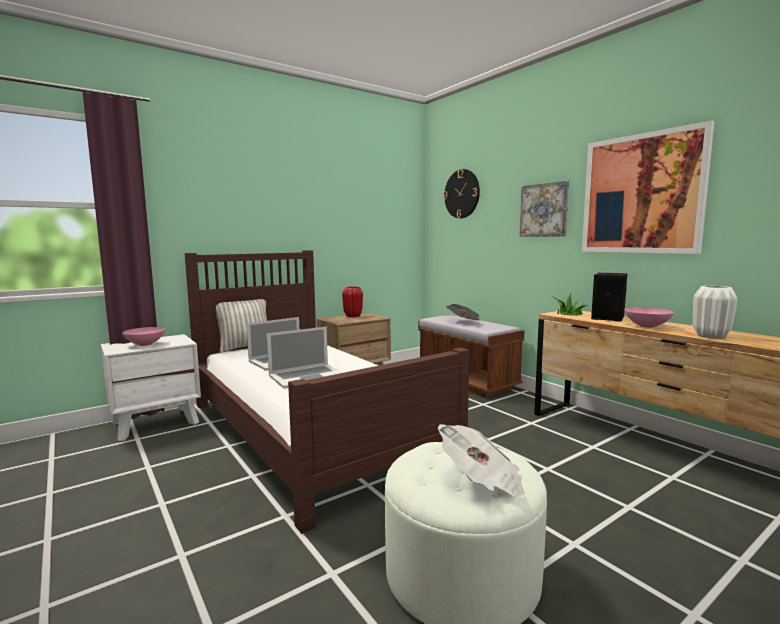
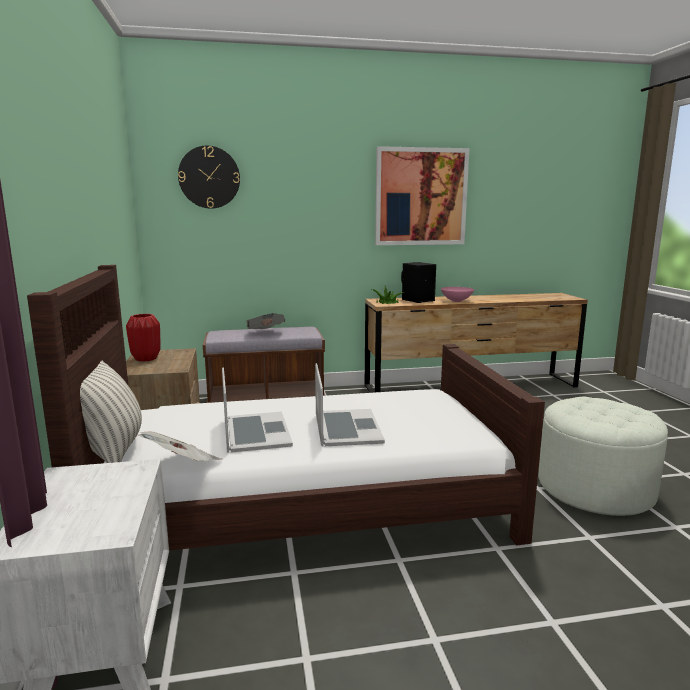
camera: 65 degrees left, 5 degrees up
(144, 344) = (91, 504): pink bowl -> none
(482, 482) = (626, 411): newspaper -> newspaper (182, 466)
(544, 210) = (330, 205): picture -> none
(710, 336) = (497, 300): white vase -> none

